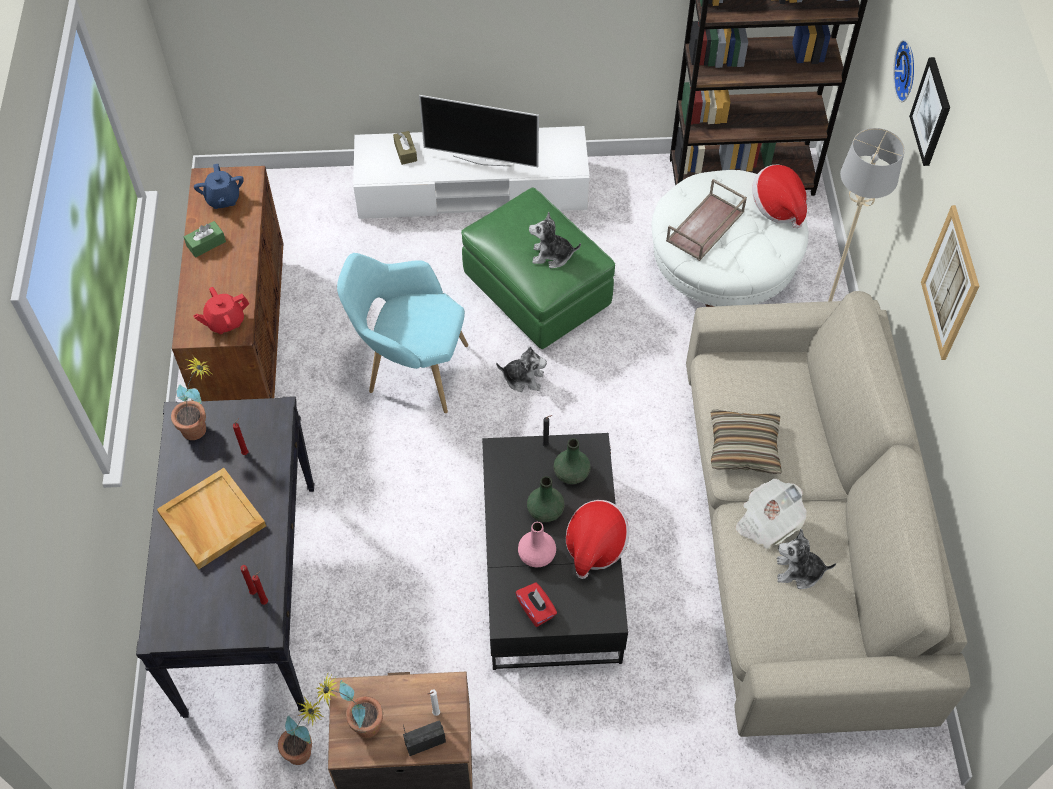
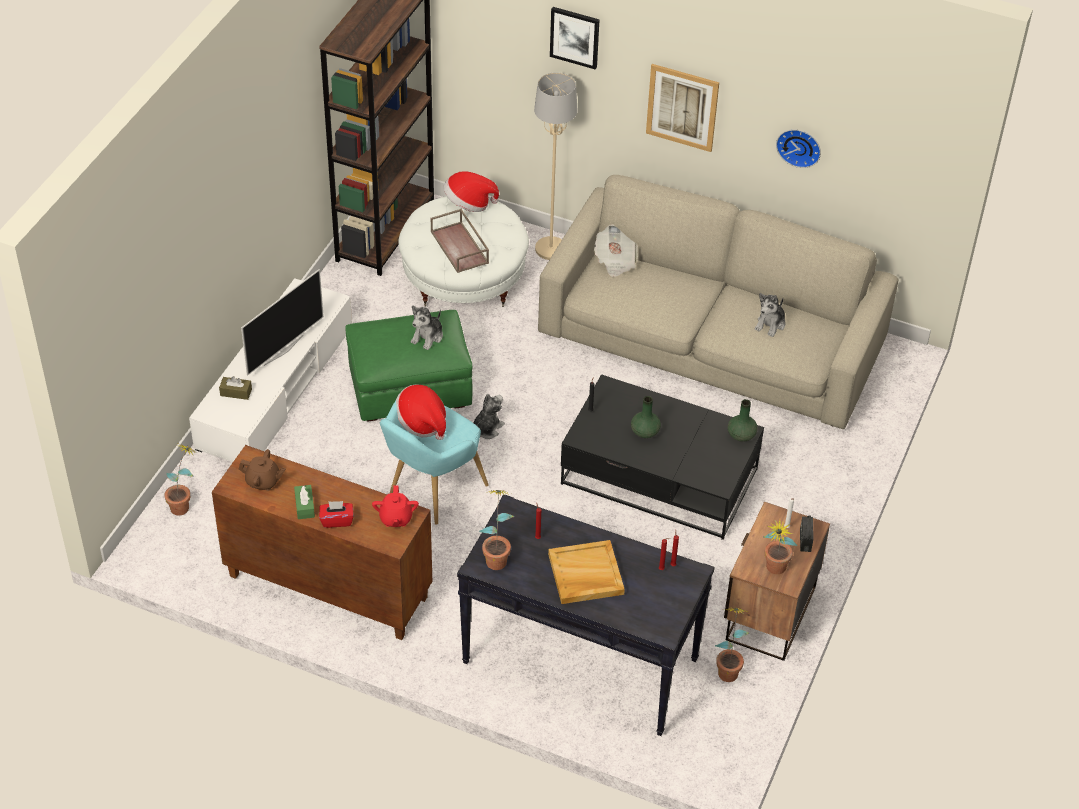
camera: 65 degrees left, 10 degrees down
(223, 199) = (263, 481): blue teapot -> brown teapot
(291, 193) = (184, 505): none -> potted plant
(536, 555) = (678, 450): pink vase -> none
(536, 610) = (720, 466): red tissue box -> red tissue box (337, 520)
(571, 473) = (623, 406): green vase -> green vase (741, 435)
(595, 545) = (688, 417): hat -> hat (422, 422)
(744, 447) = (661, 309): pillow -> none
(767, 522) = (725, 322): newspaper -> newspaper (615, 260)
(908, 70) = (518, 36): wall clock -> wall clock (799, 146)

